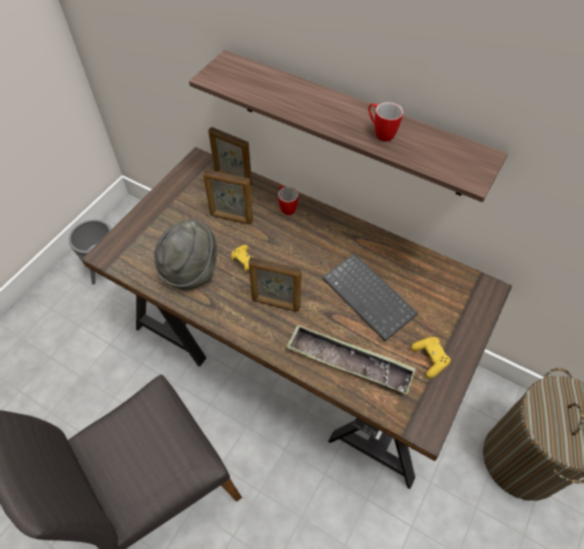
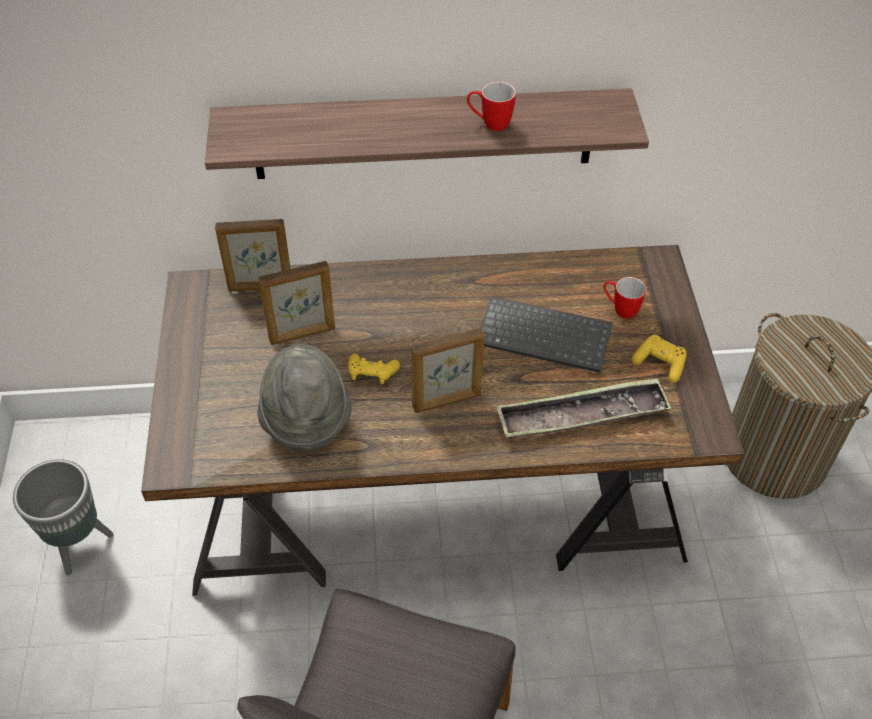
camera: 35 degrees left, 5 degrees down
(286, 207) = (361, 287): mug -> mug (620, 309)

